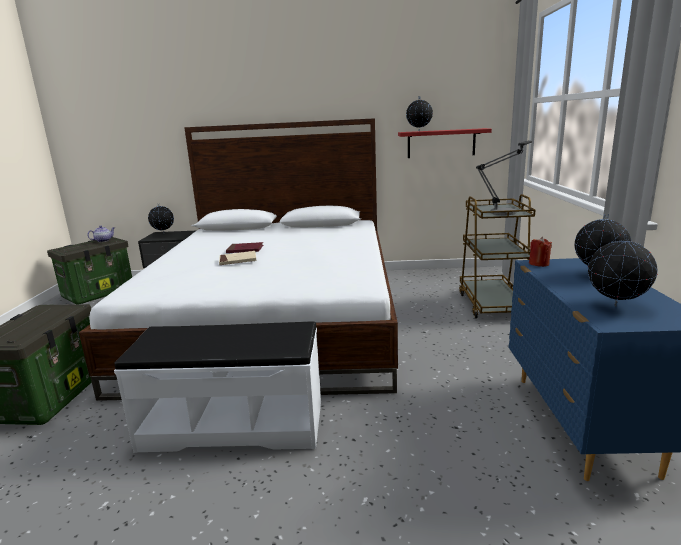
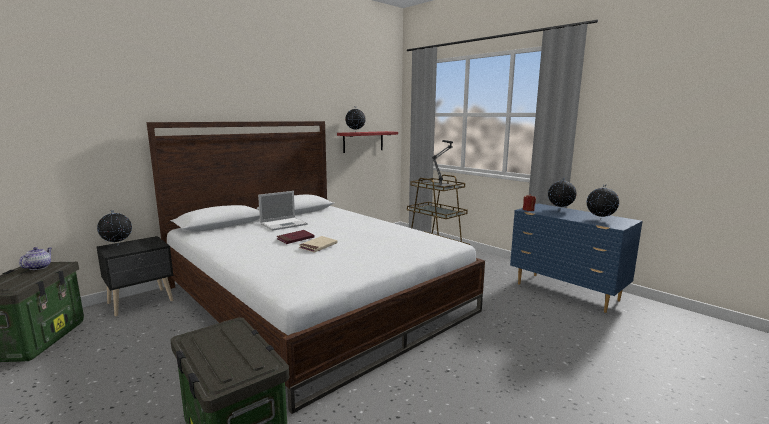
camera: 45 degrees left, 5 degrees down
(234, 424) = (435, 369): white bench -> none
(278, 234) = (284, 224): none -> laptop

